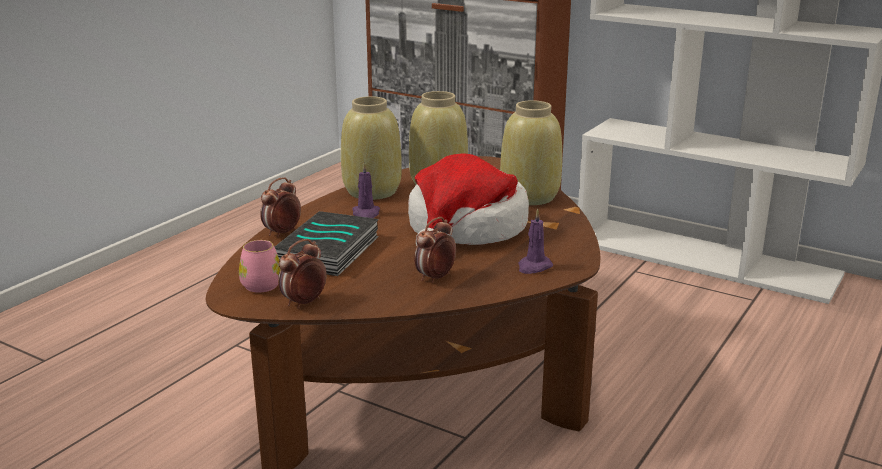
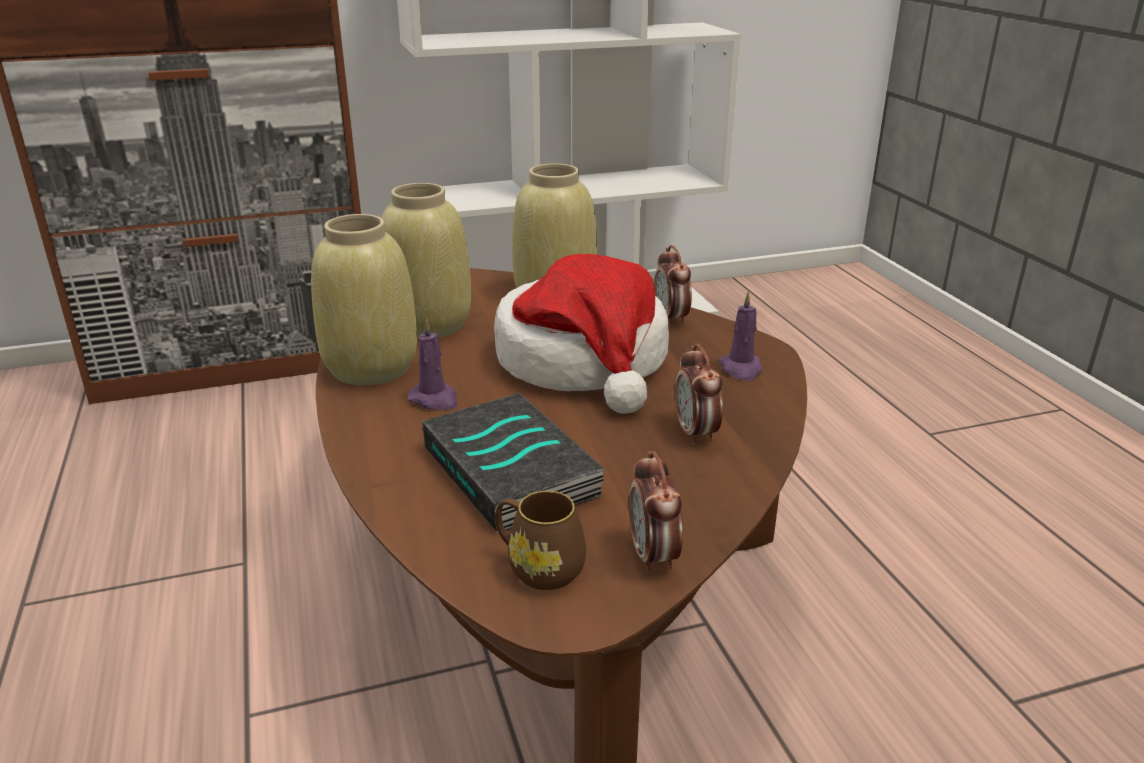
camera: 50 degrees left, 5 degrees up
(261, 283) = (538, 567): pink mug -> brown mug
(282, 233) = (390, 483): alarm clock -> alarm clock (671, 319)

